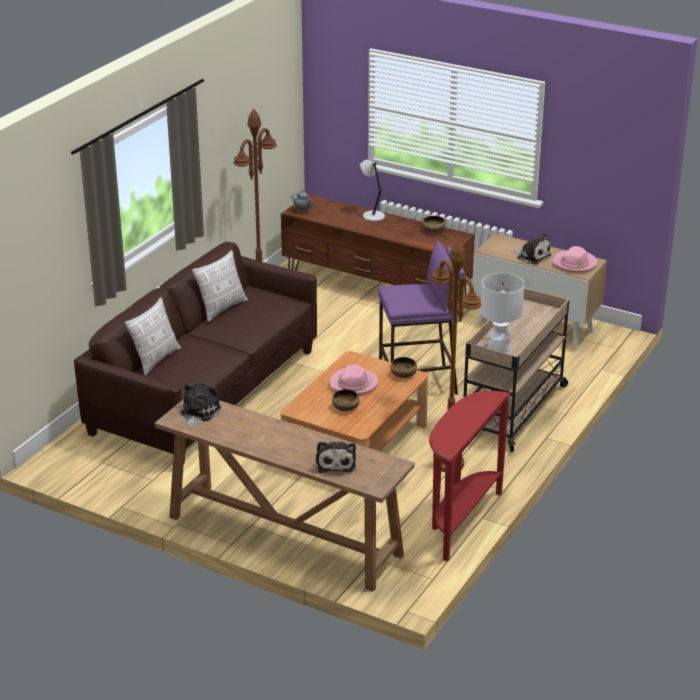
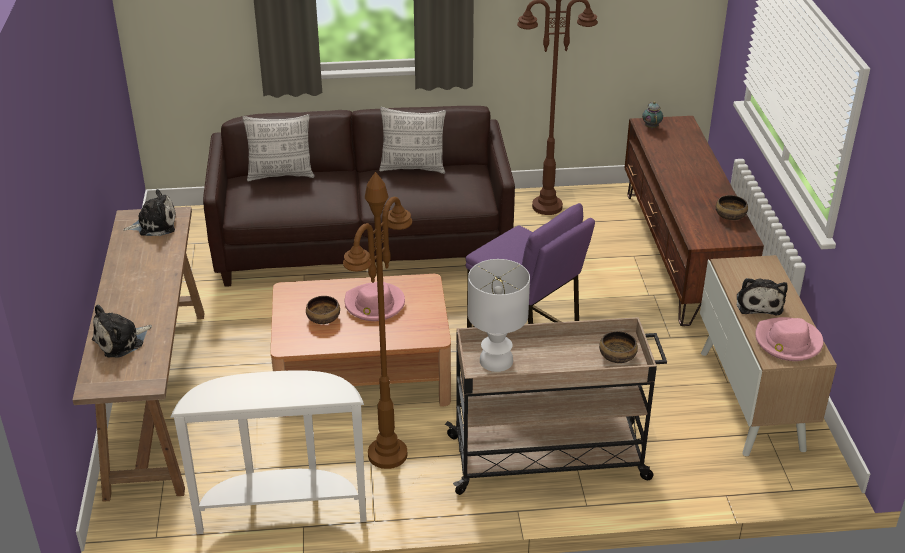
camera: 55 degrees right, 5 degrees up
(373, 216) = (704, 168): grey table lamp -> none
(403, 374) = (429, 328): bowl -> bowl (617, 356)
(460, 521) = (282, 511): red console table -> white console table

